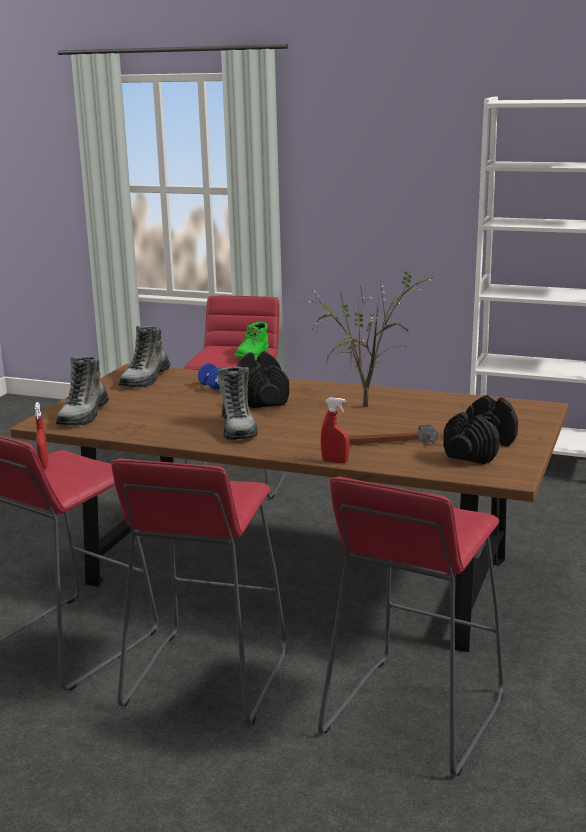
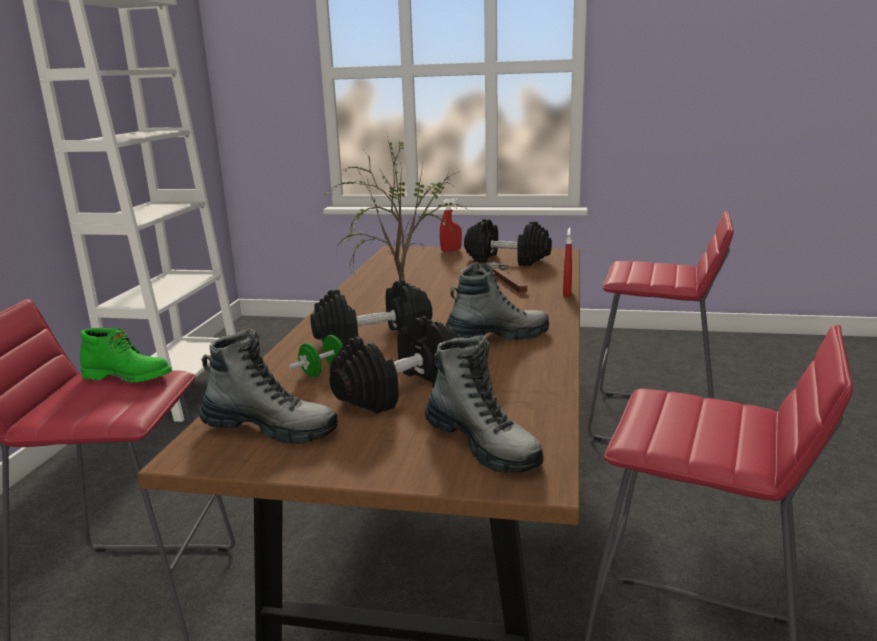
camera: 100 degrees left, 0 degrees up
(43, 465) = (692, 441): red spray bottle -> red spray bottle (451, 250)
(84, 415) = (482, 444): boot -> boot turned 45 degrees clockwise
(169, 402) = (399, 389): none -> black dumbbell
(205, 678) = (683, 524): red stool -> none
(213, 387) = (323, 371): blue dumbbell -> green dumbbell

